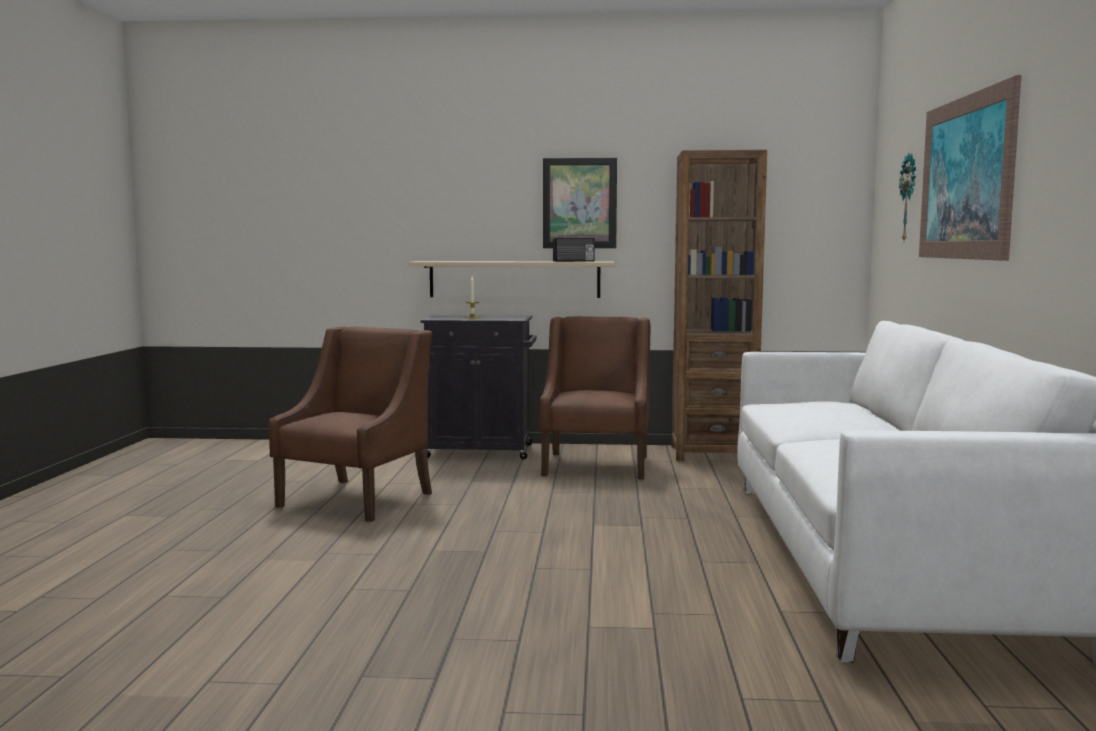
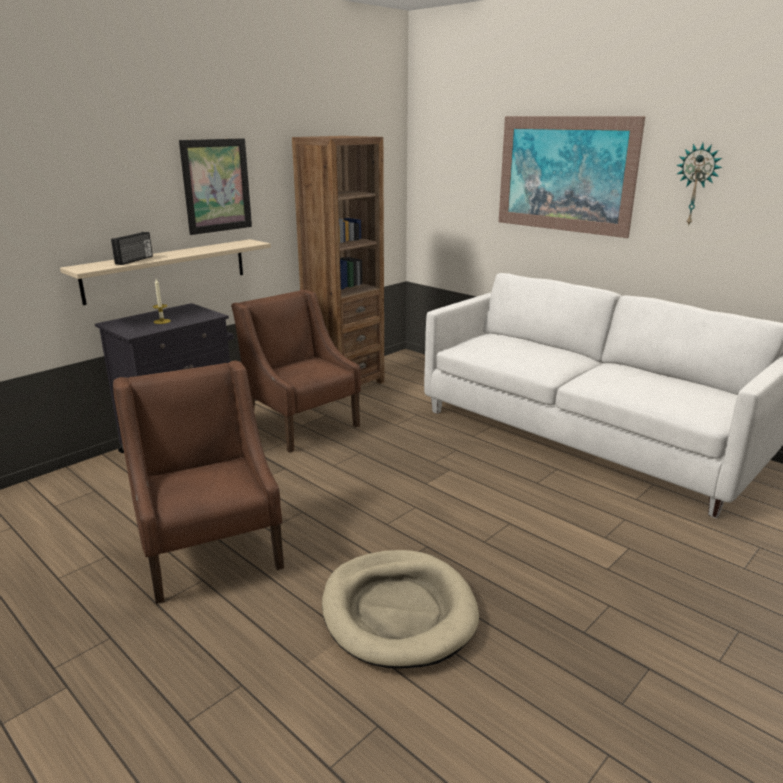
camera: 50 degrees left, 15 degrees up
(371, 567) = (398, 611): none -> beige dog bed
(574, 261) = (230, 246): radio -> radio (135, 260)
(910, 197) = (476, 176): wall clock -> wall clock (696, 185)

